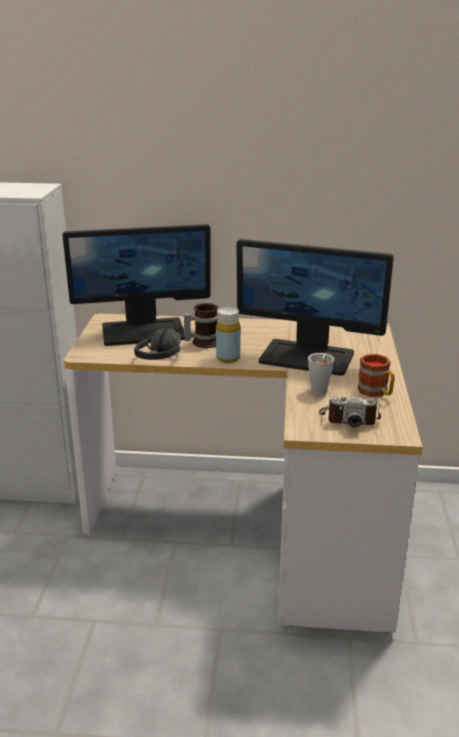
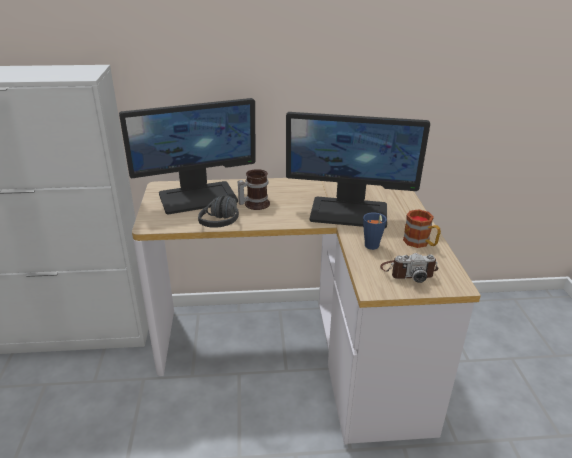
camera: 10 degrees left, 5 degrees up
(228, 358) = (281, 219): yellow bottle -> none
(318, 392) = (372, 247): grey cup -> blue cup

